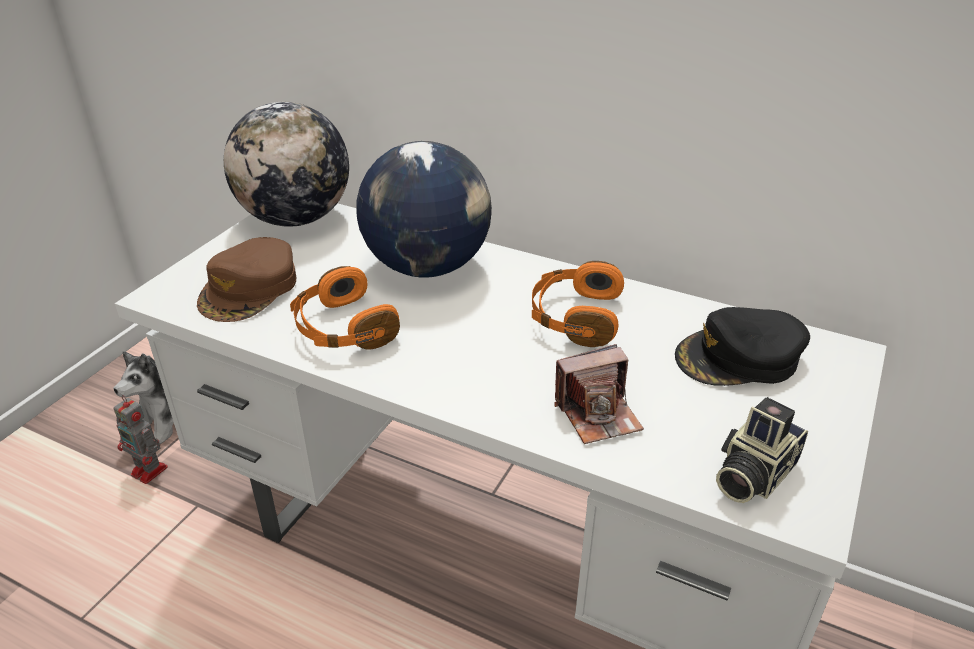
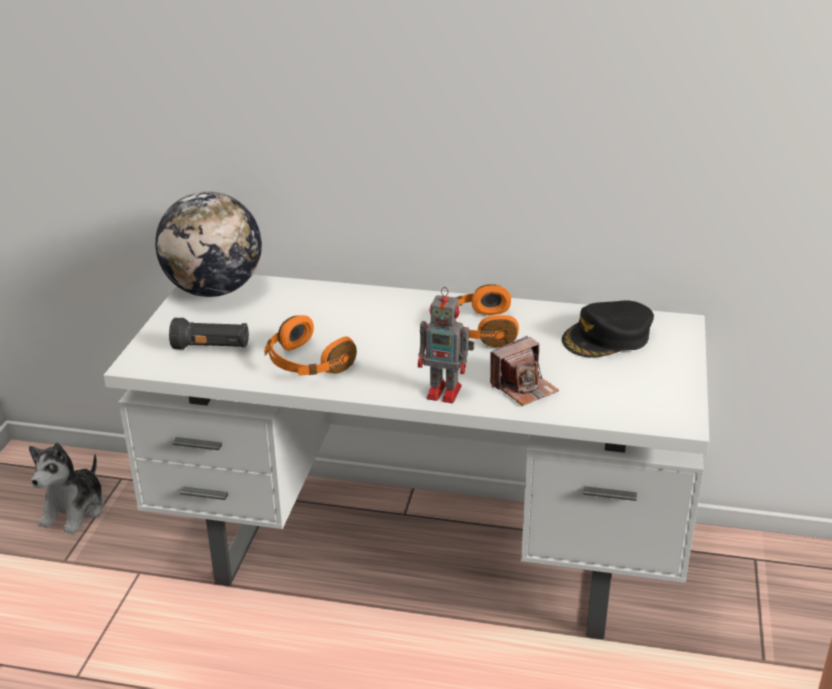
camera: 15 degrees left, 5 degrees down
(150, 471) = (78, 555): toy robot -> toy robot (446, 392)
(250, 289) = (212, 347): brown cap -> black flashlight
(428, 267) = (348, 311): globe -> none
(751, 474) = (637, 404): camera -> none

